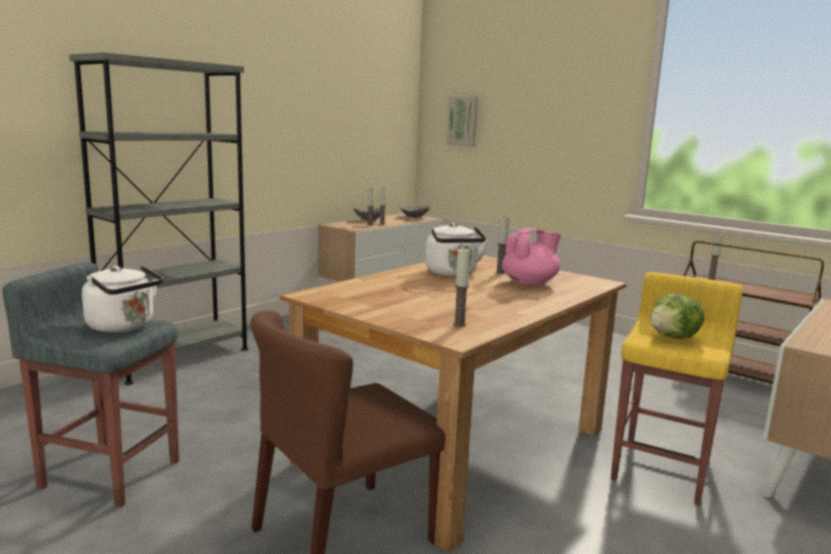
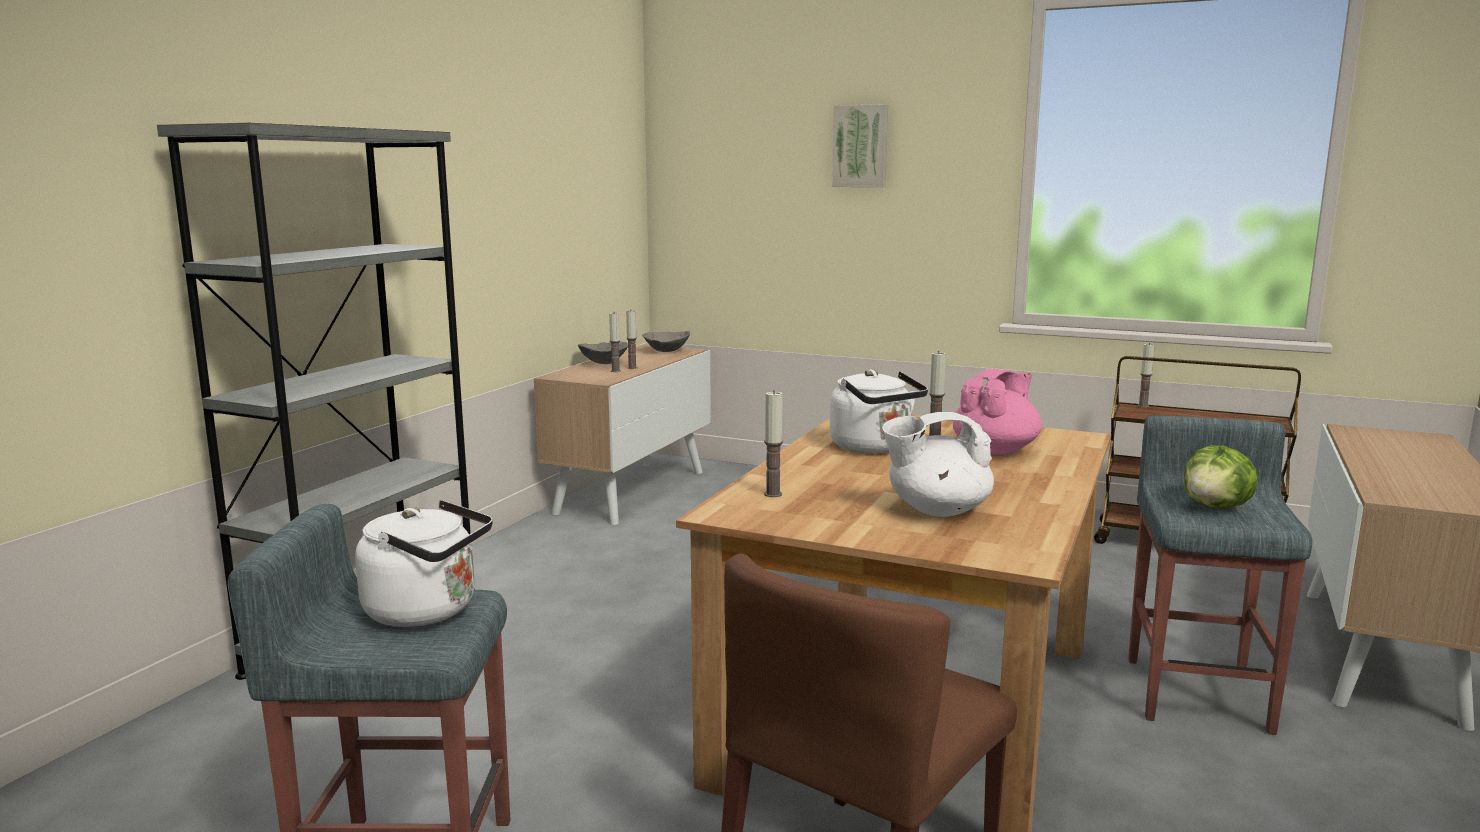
camera: 15 degrees left, 0 degrees up
(441, 308) = (936, 510): none -> white teapot
(459, 324) = (995, 534): candle -> candle (773, 494)
(463, 121) = (728, 196): picture -> picture (860, 146)
(662, 470) = (1197, 693): yellow stool -> grey stool

